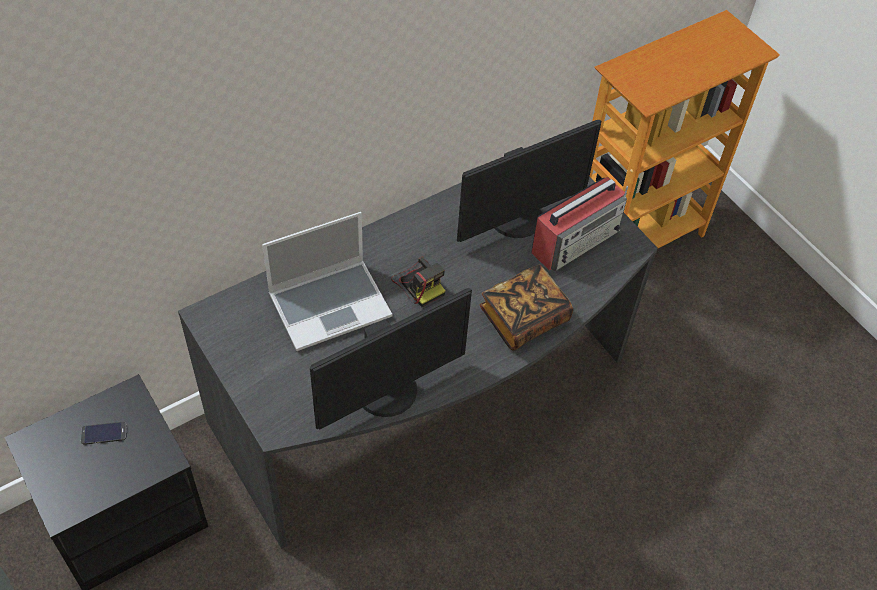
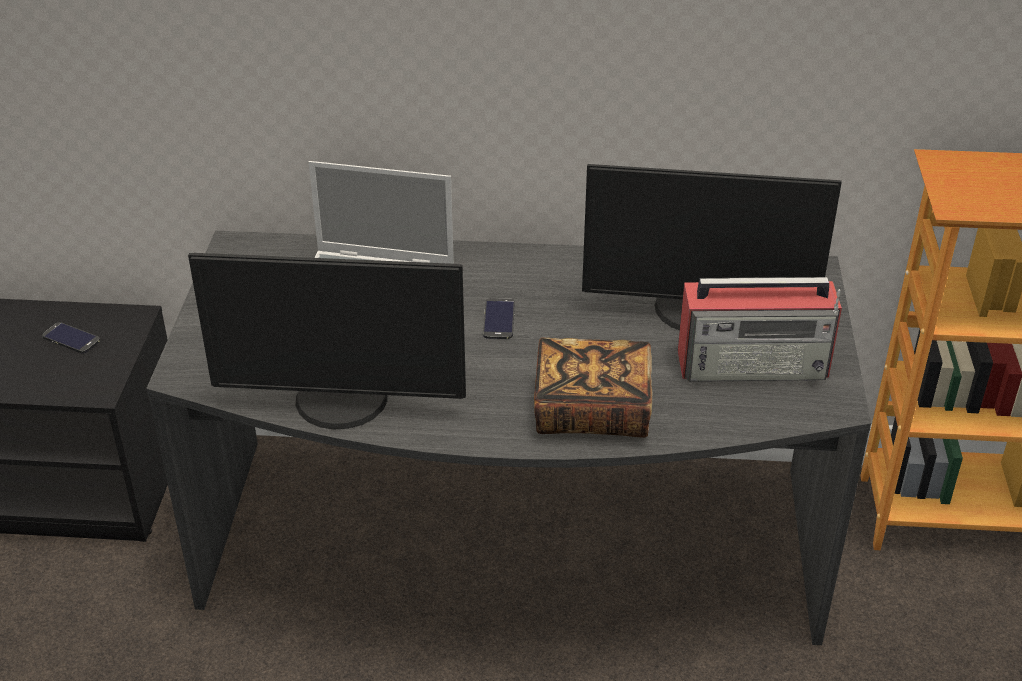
camera: 40 degrees right, 15 degrees down
(419, 283) = (499, 319): camera -> phone

